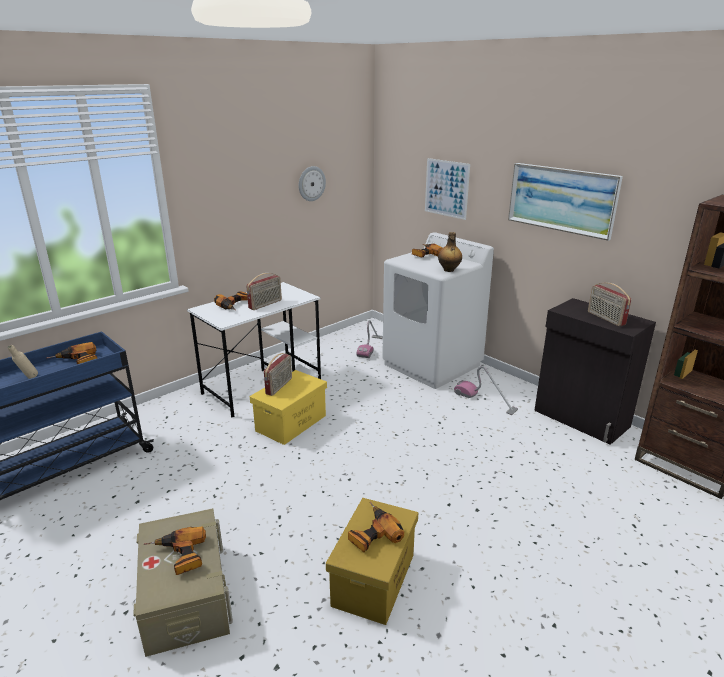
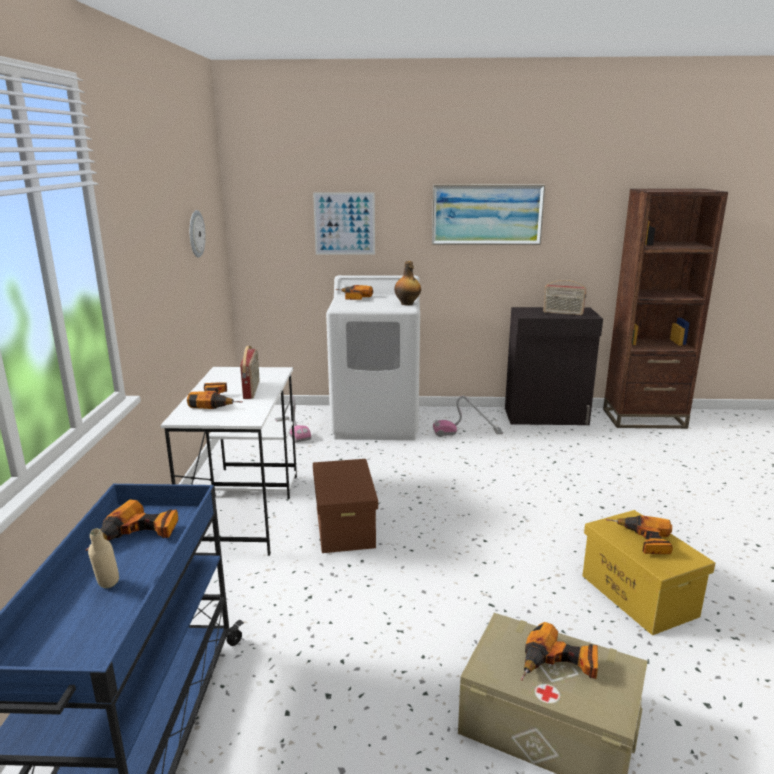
camera: 45 degrees left, 5 degrees down
(279, 386) = (330, 482): radio -> none
(291, 422) = (344, 526): yellow storage box -> brown storage box

